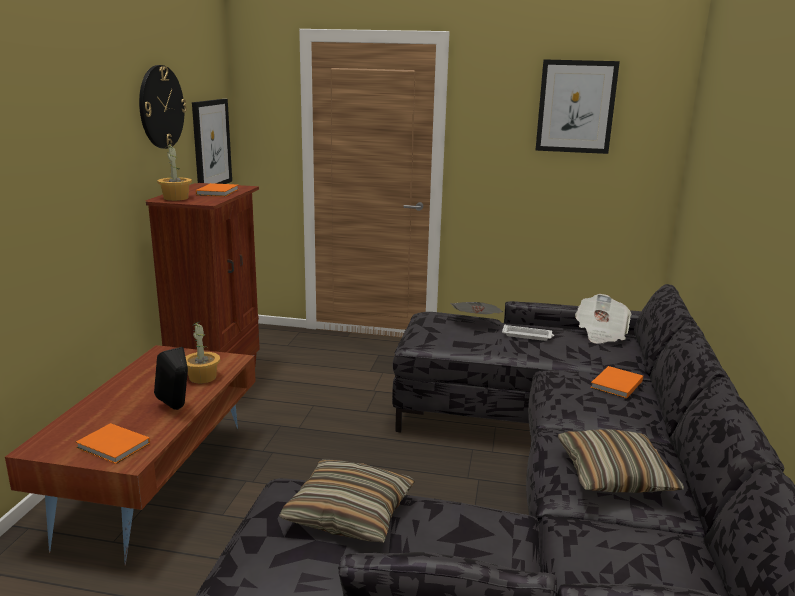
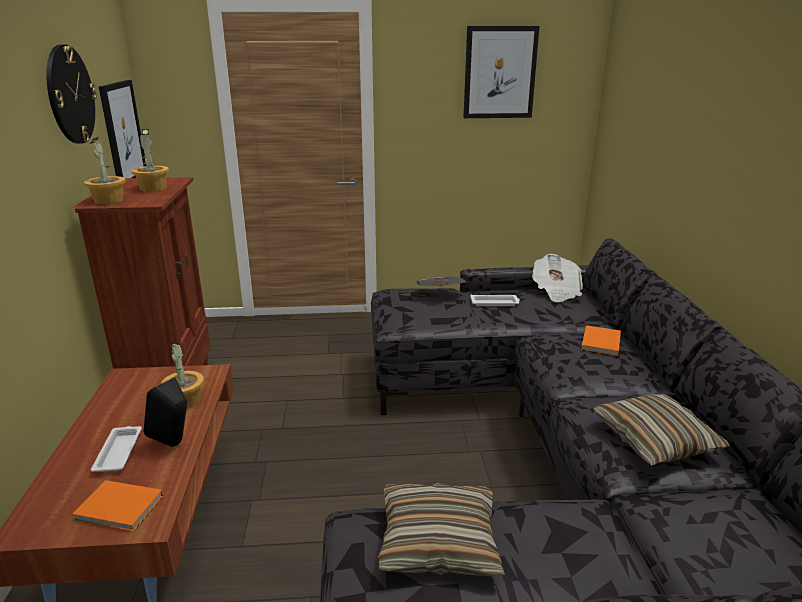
camera: 15 degrees left, 5 degrees up
(132, 406) = (119, 452): none -> white tray
(219, 192) = (153, 188): orange book -> potted plant

